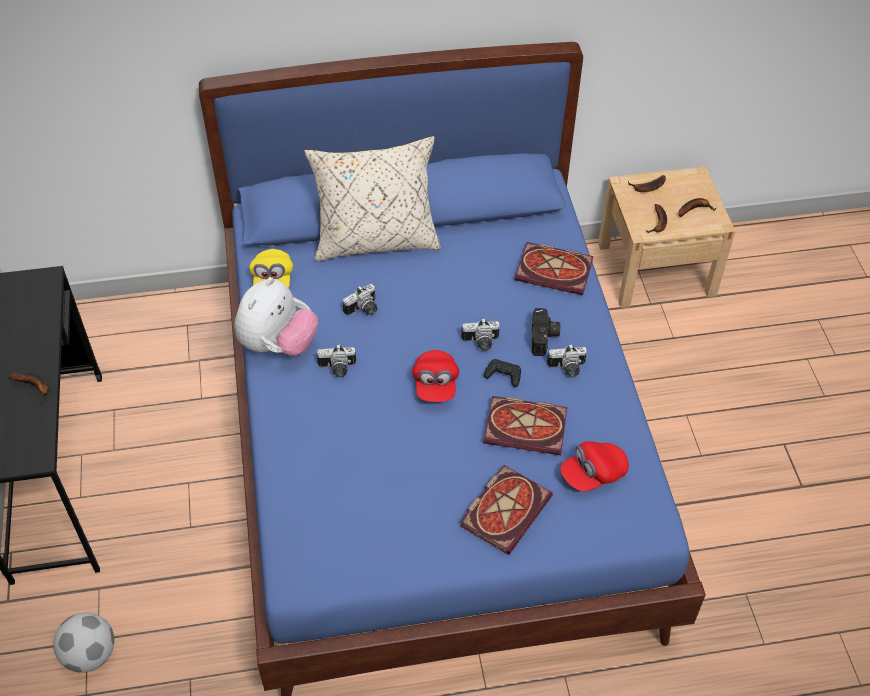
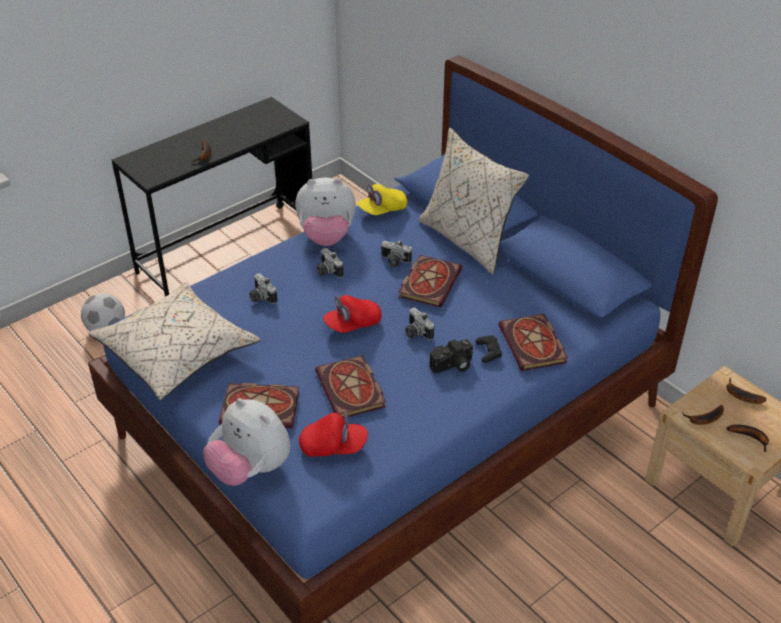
camera: 60 degrees right, 10 degrees down
(370, 552) = (176, 352): none -> beige pillow
(416, 298) = (429, 282): none -> book
(503, 375) = (393, 357): black game controller -> black game controller (488, 352)
(567, 369) = (432, 391): camera -> camera (260, 297)
(583, 553) = (250, 469): none -> plush toy
(593, 474) = (333, 446): red cap -> red cap turned 150 degrees clockwise

